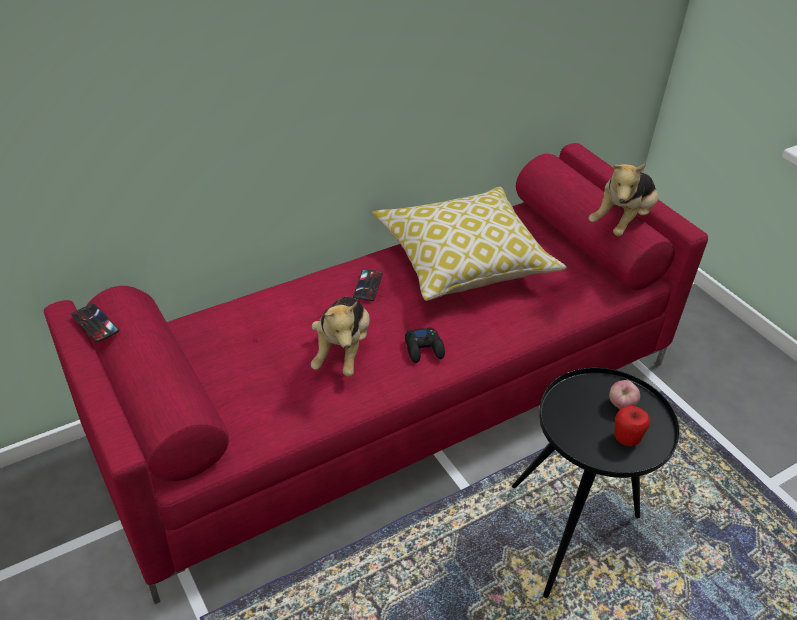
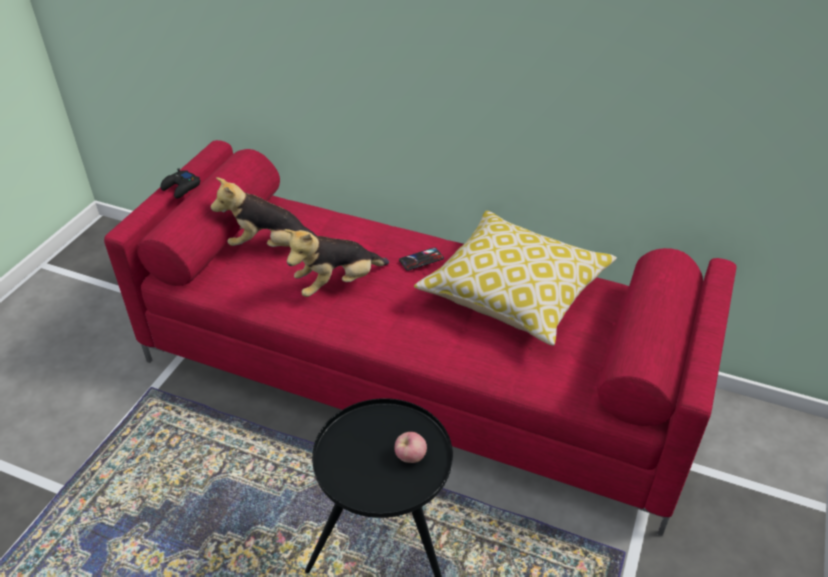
camera: 55 degrees right, 0 degrees up
(95, 323) = (213, 161): phone -> none
(424, 349) = (382, 322): black game controller -> black game controller (181, 188)
(622, 222) = (642, 342): plush toy -> plush toy (272, 246)
(626, 439) = (371, 477): apple -> none

